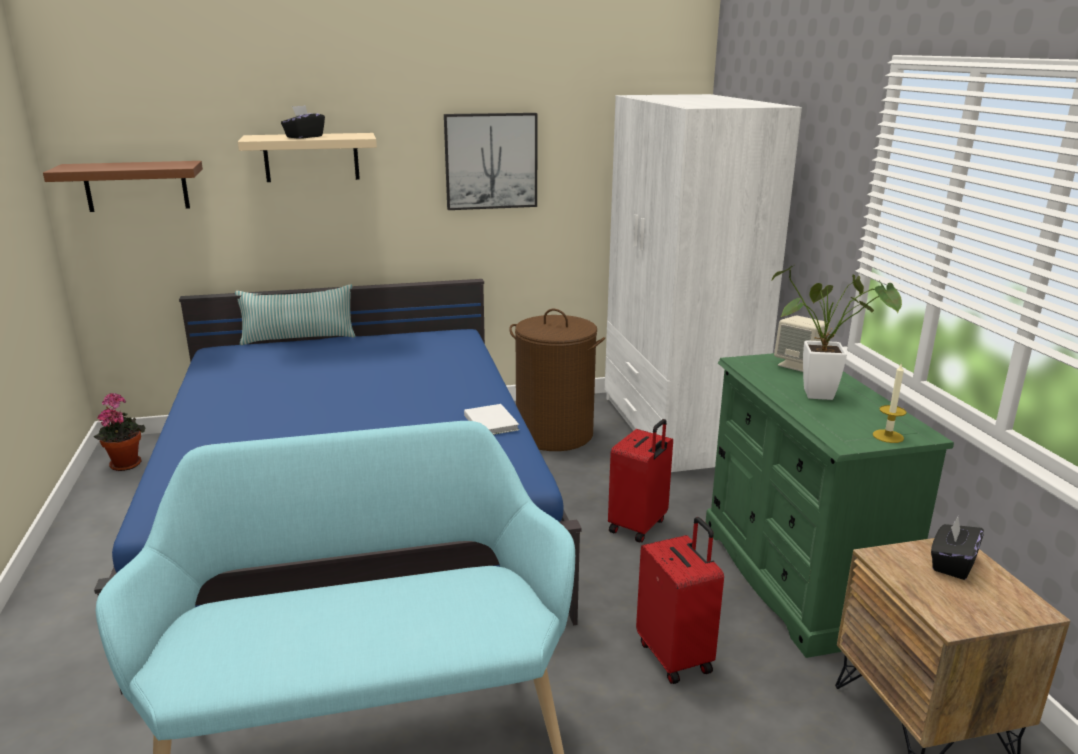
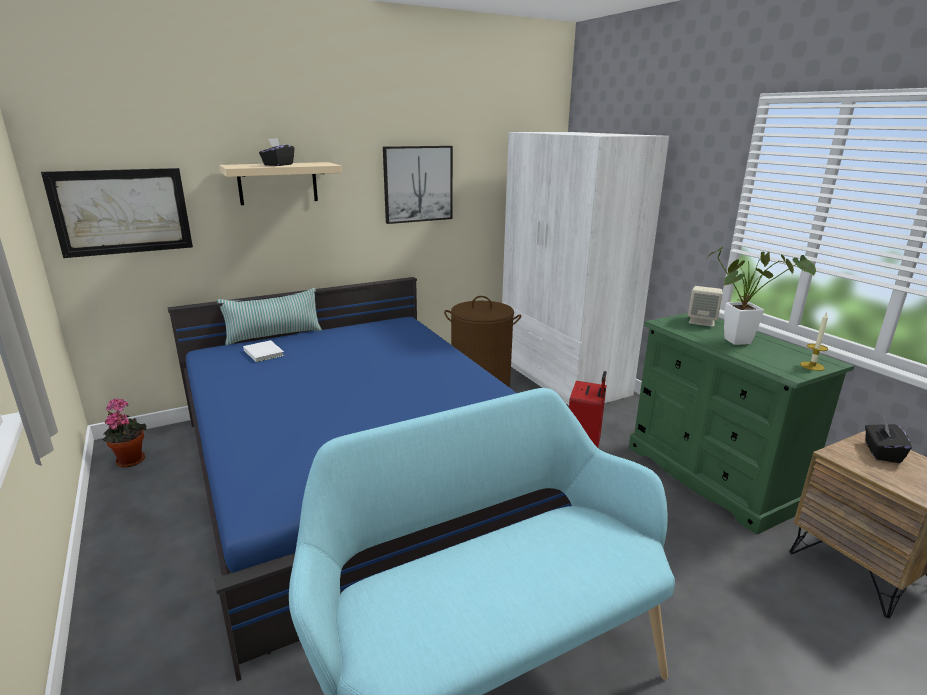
camera: 15 degrees left, 0 degrees up
(136, 186) = (122, 211): brown shelf -> picture
(491, 422) = (483, 387): white book -> white book (264, 352)
(676, 656) = (672, 550): red suitcase -> none

